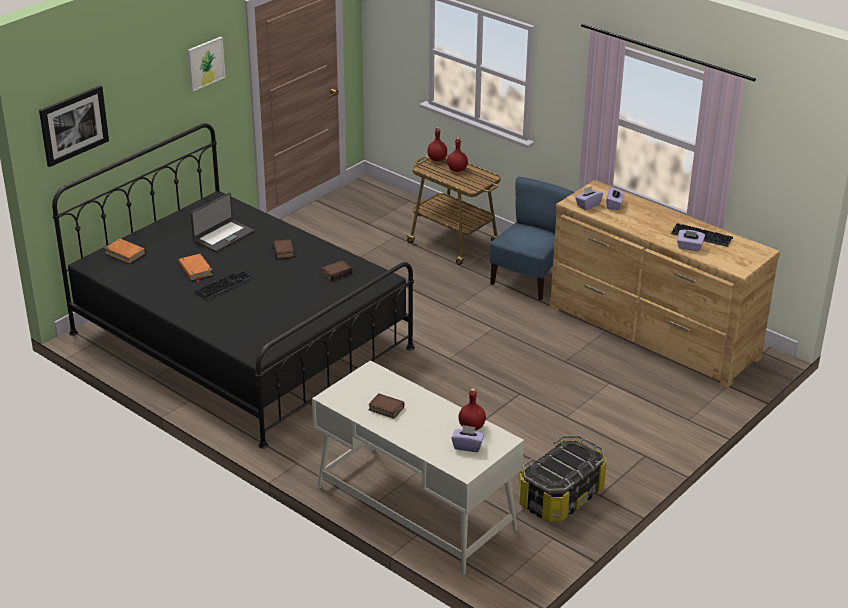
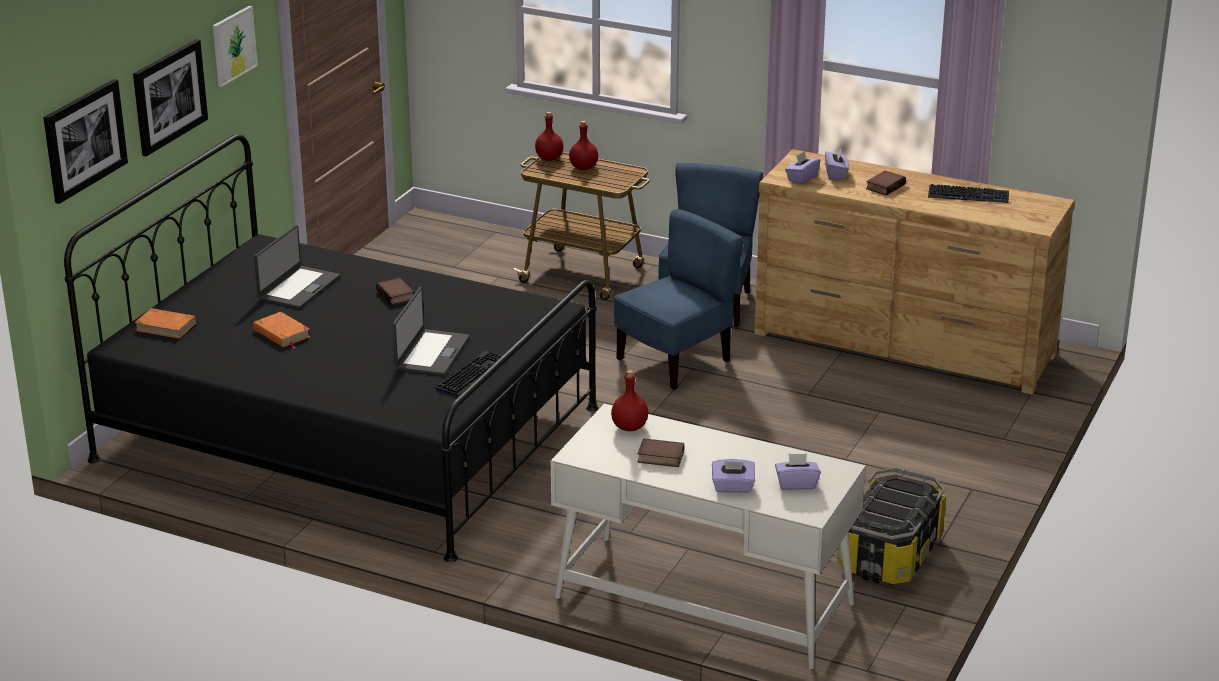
camera: 15 degrees left, 5 degrees down
(147, 97) = (169, 96): none -> picture
(224, 286) = (335, 348): keyboard -> keyboard (472, 375)
(284, 300) = (431, 353): none -> laptop
(336, 272) = (485, 311): book -> book (884, 186)
(471, 426) = (787, 460): red bottle -> red bottle (629, 427)
(484, 320) = (675, 361): none -> blue chair
(689, 247) = (960, 210): purple tissue box -> purple tissue box (733, 487)

